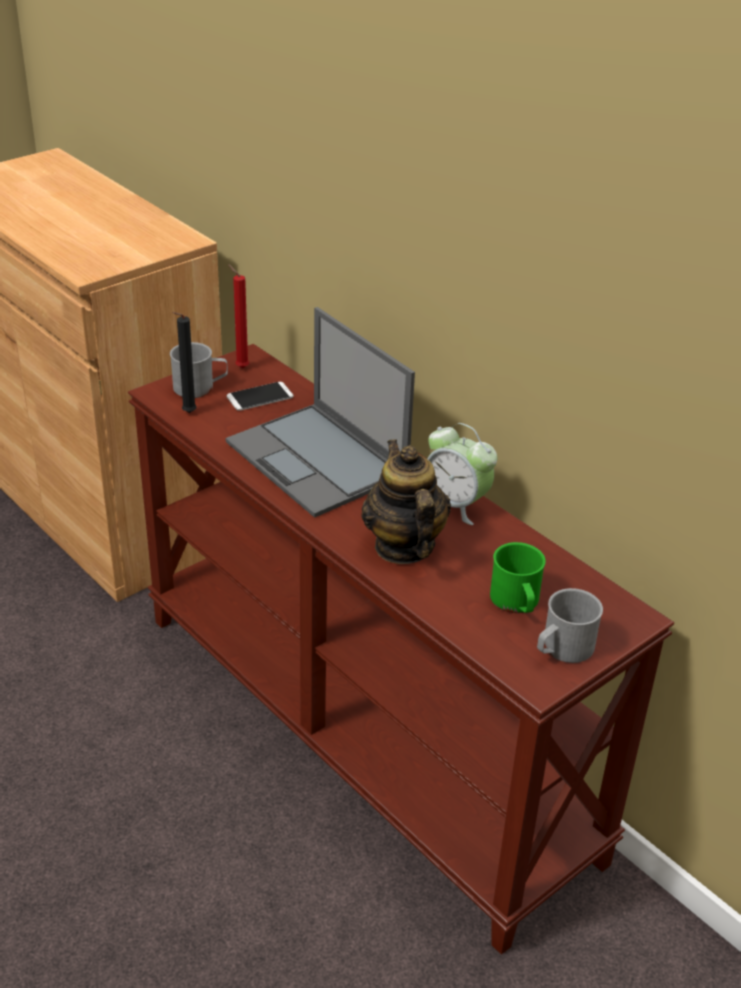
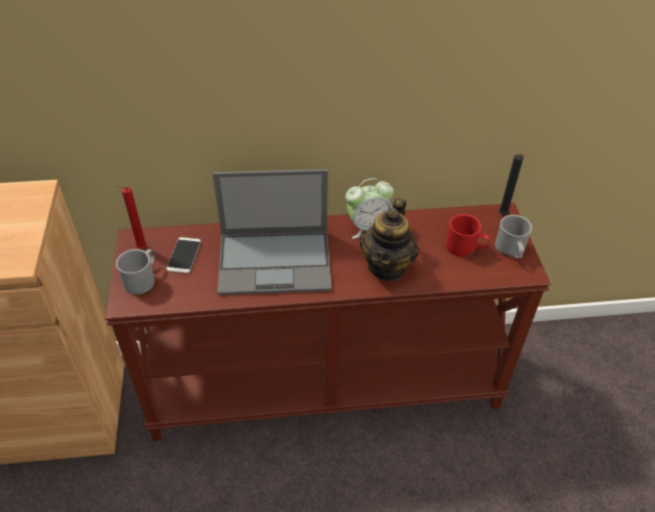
camera: 55 degrees left, 10 degrees up
(187, 413) = (166, 299): black candle -> black candle (503, 215)
(403, 546) = (387, 266): teapot -> teapot turned 90 degrees counterclockwise
(517, 603) = (465, 248): green mug -> red mug

